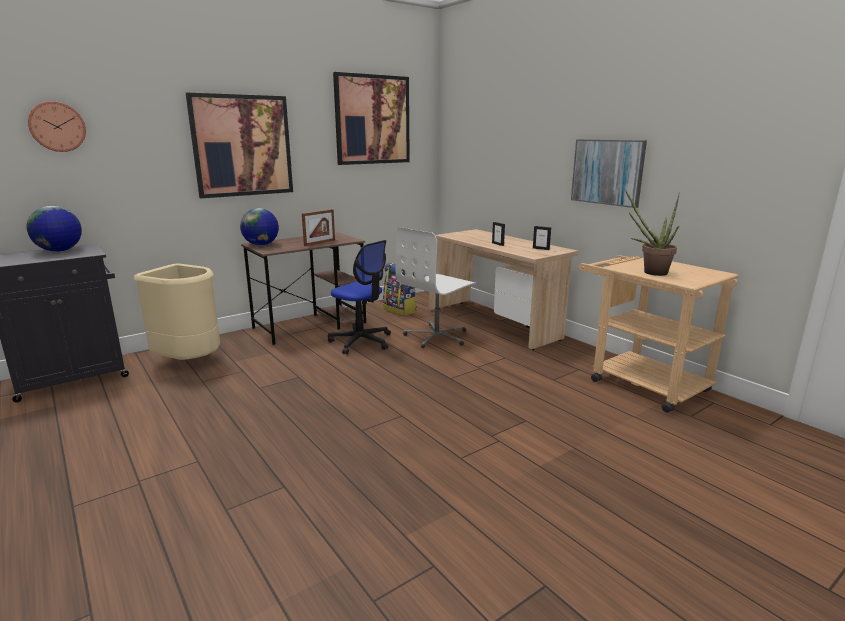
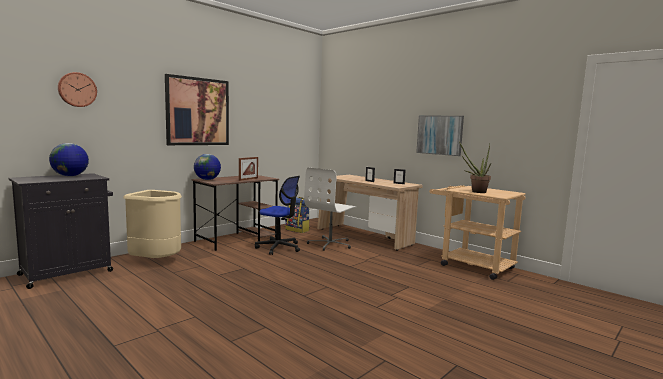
camera: 10 degrees left, 10 degrees down
(372, 120) = (280, 100): picture -> none

